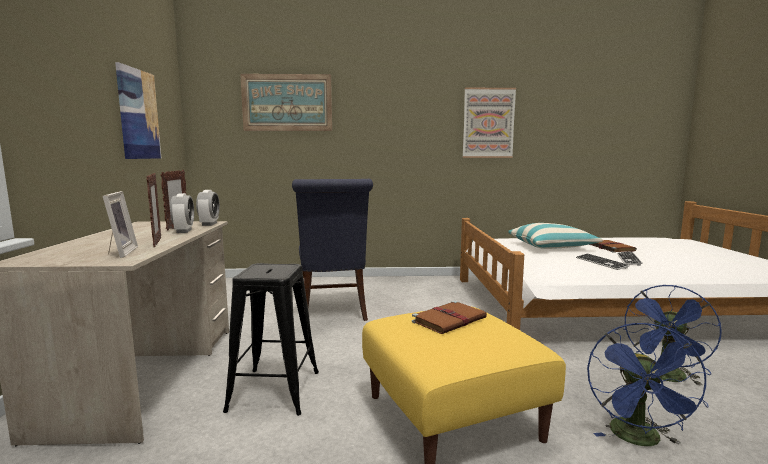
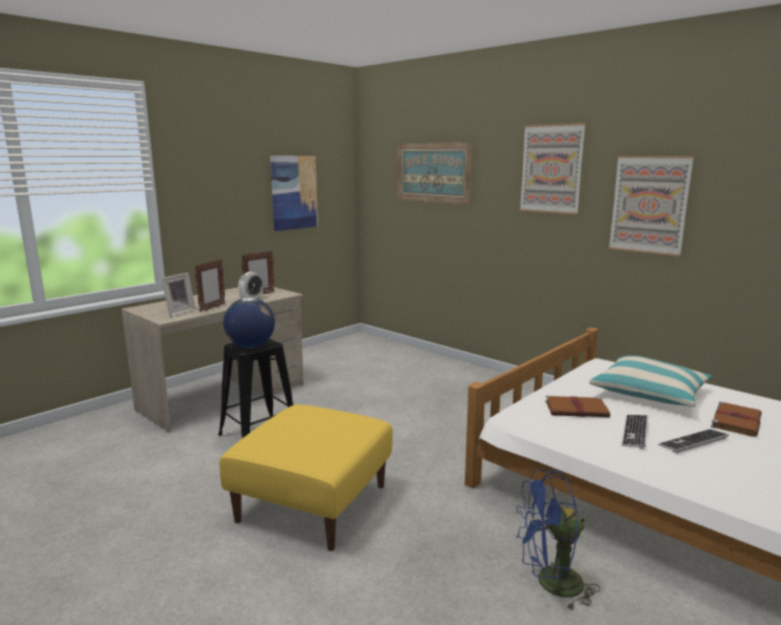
camera: 45 degrees right, 5 degrees up
(209, 224) = (283, 295): alarm clock -> none
(272, 272) = (250, 346): none -> globe
(334, 312) = (396, 395): blue chair -> none
(410, 98) = (551, 169): none -> picture
(450, 320) = (330, 423): brown book -> brown book (577, 409)
(639, 440) = (393, 593): blue fan -> none

